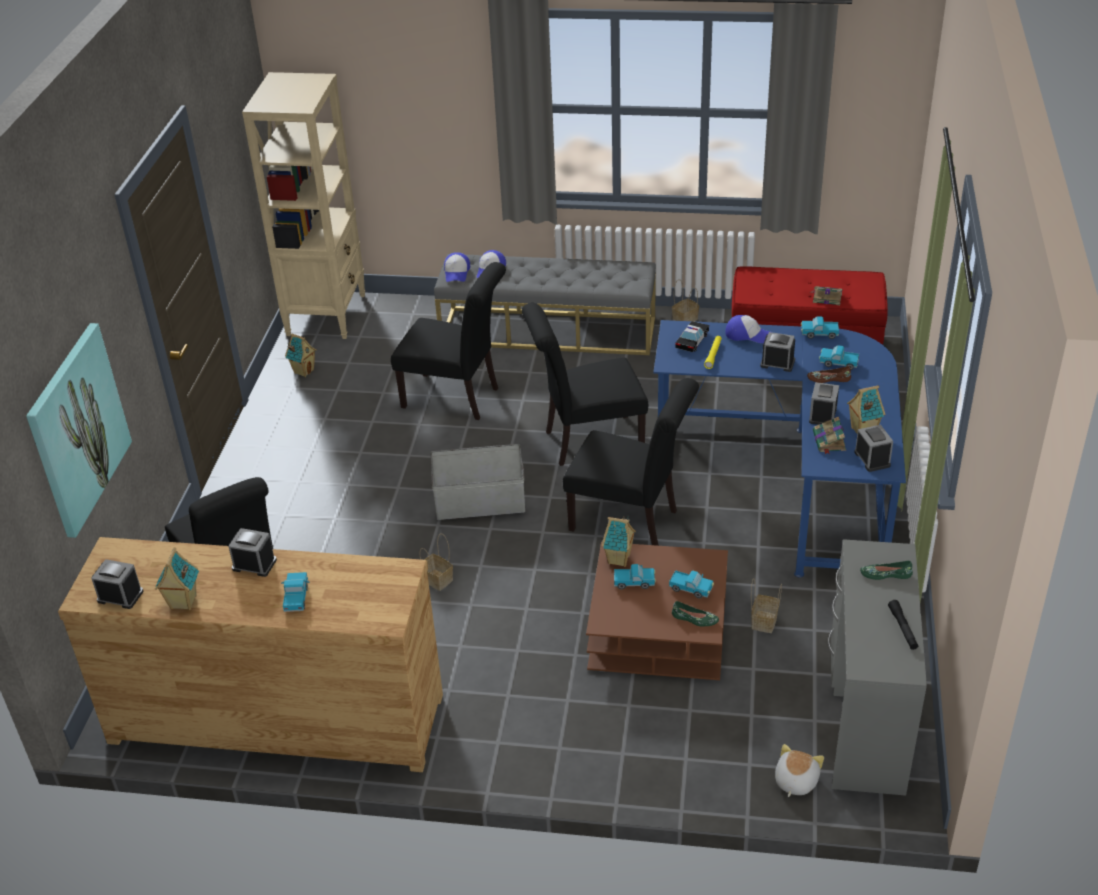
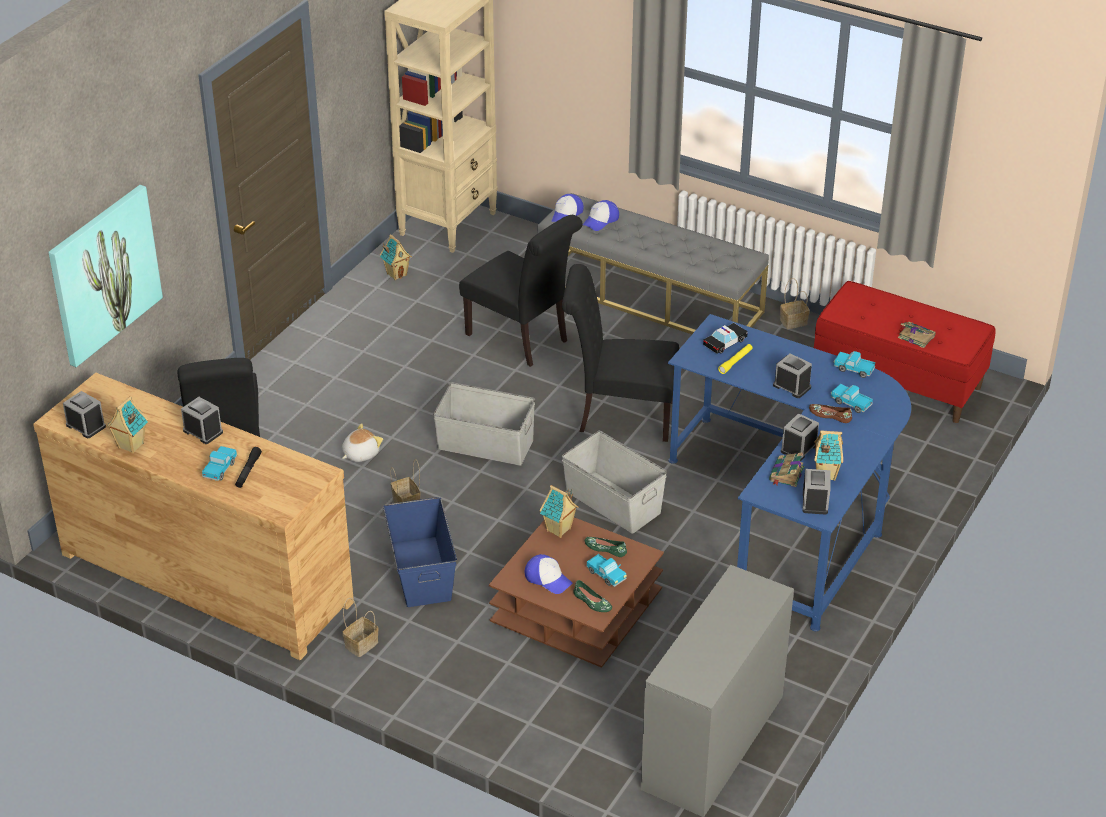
camera: 20 degrees right, 0 degrees up
(491, 642) = (421, 572): none -> blue storage box
(630, 521) = (613, 502): black chair -> grey storage box
(634, 583) = (559, 554): toy truck -> none
(747, 335) = (783, 351): cap -> cap (548, 578)
(763, 620) = (677, 629): basket -> basket (361, 644)
(795, 781) = (612, 773): plush toy -> plush toy (360, 454)
(885, 574) = (746, 606): green shoe -> green shoe (605, 548)
(903, 628) = (726, 656): black flashlight -> black flashlight (248, 471)

